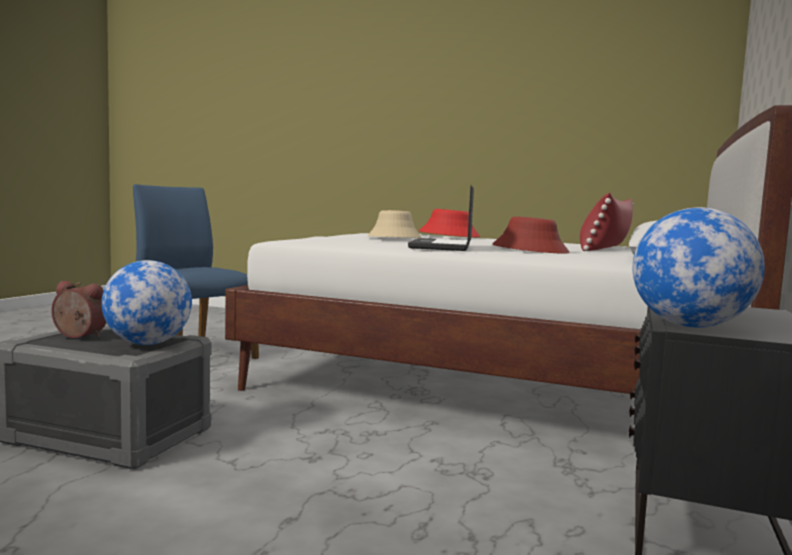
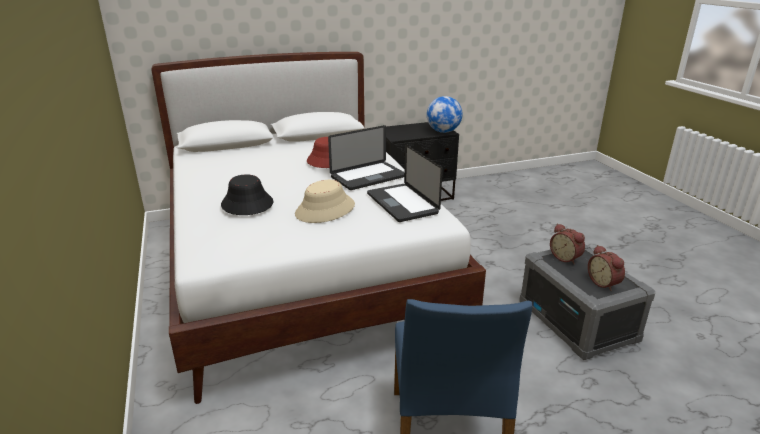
camera: 130 degrees left, 20 degrees up
(148, 344) = (566, 258): globe -> alarm clock
(347, 241) = (402, 203): none -> laptop
(449, 235) = (247, 204): red hat -> black hat
(604, 249) = (251, 154): red pillow -> none

